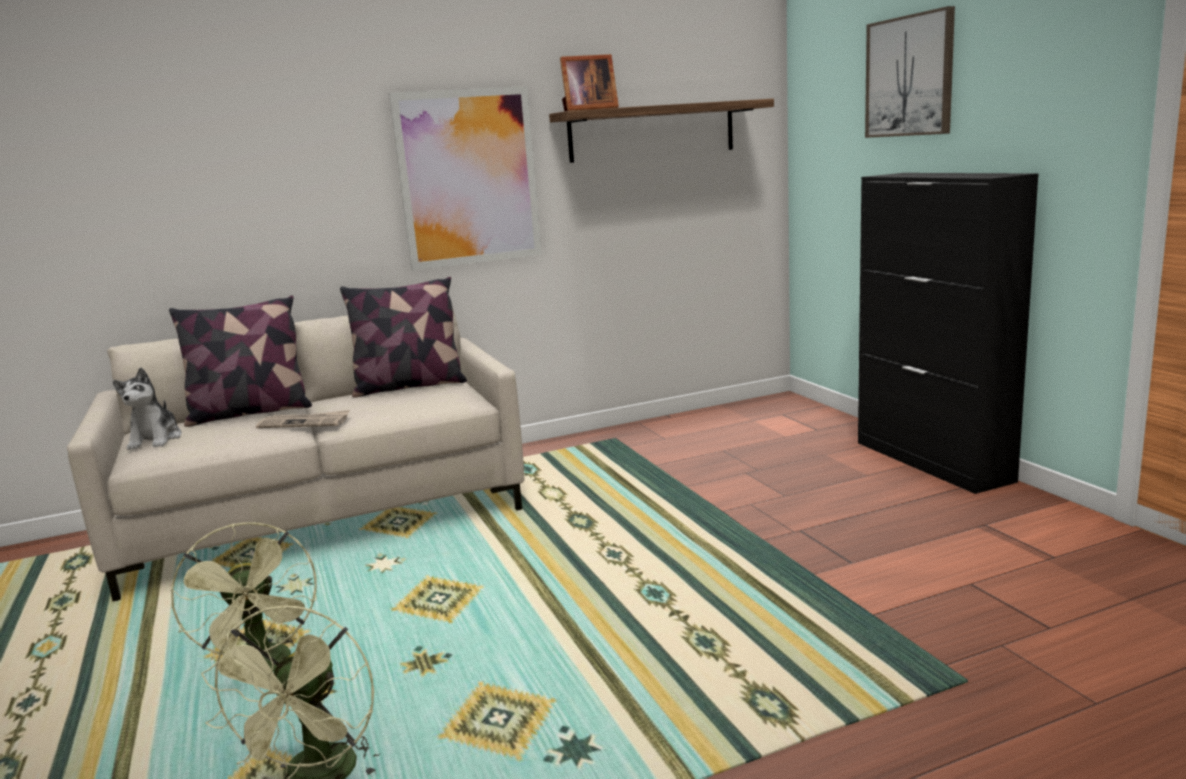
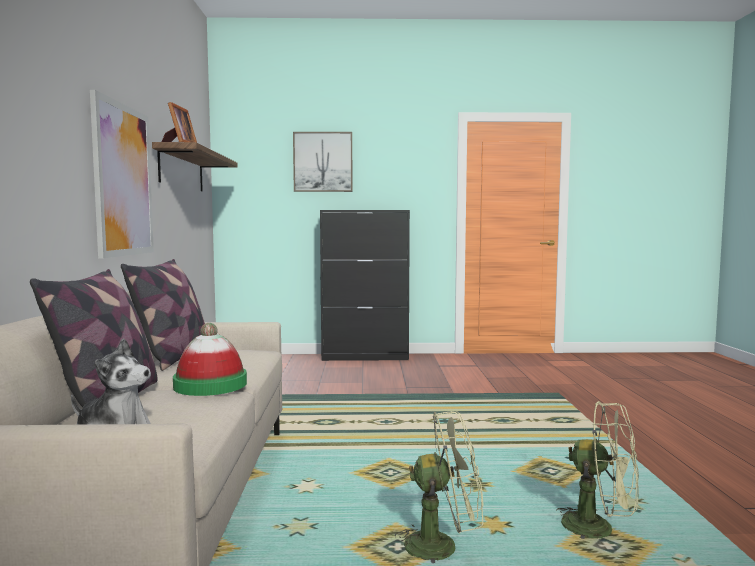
camera: 70 degrees left, 10 degrees down
(305, 423) = (210, 385): newspaper -> hat

